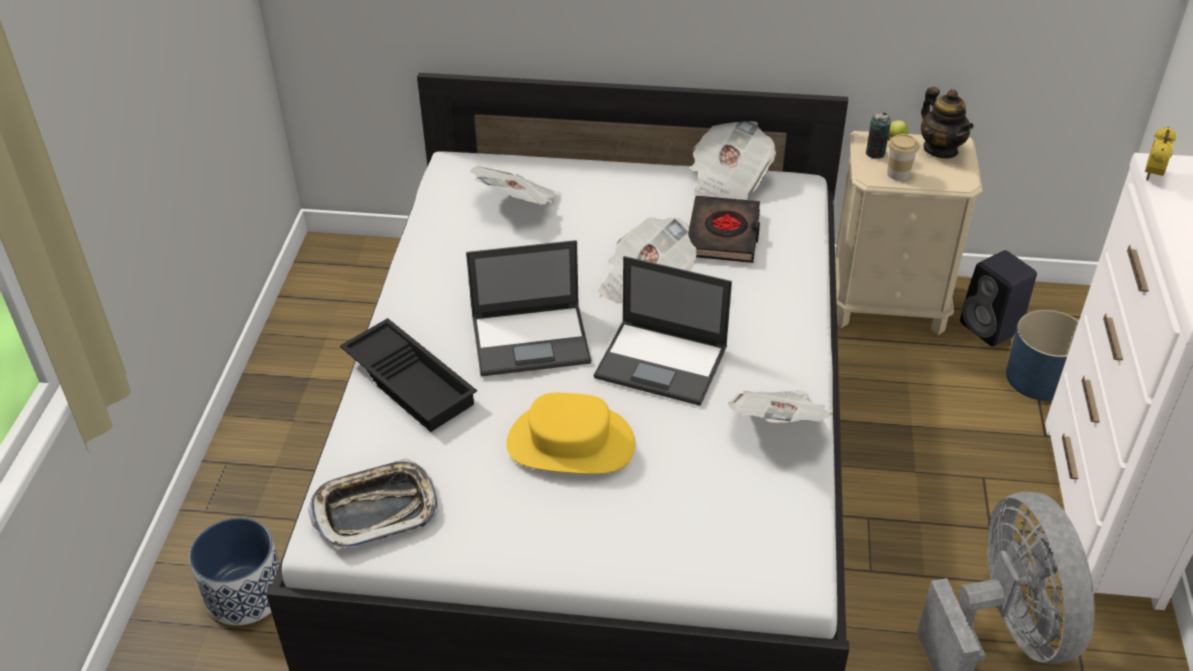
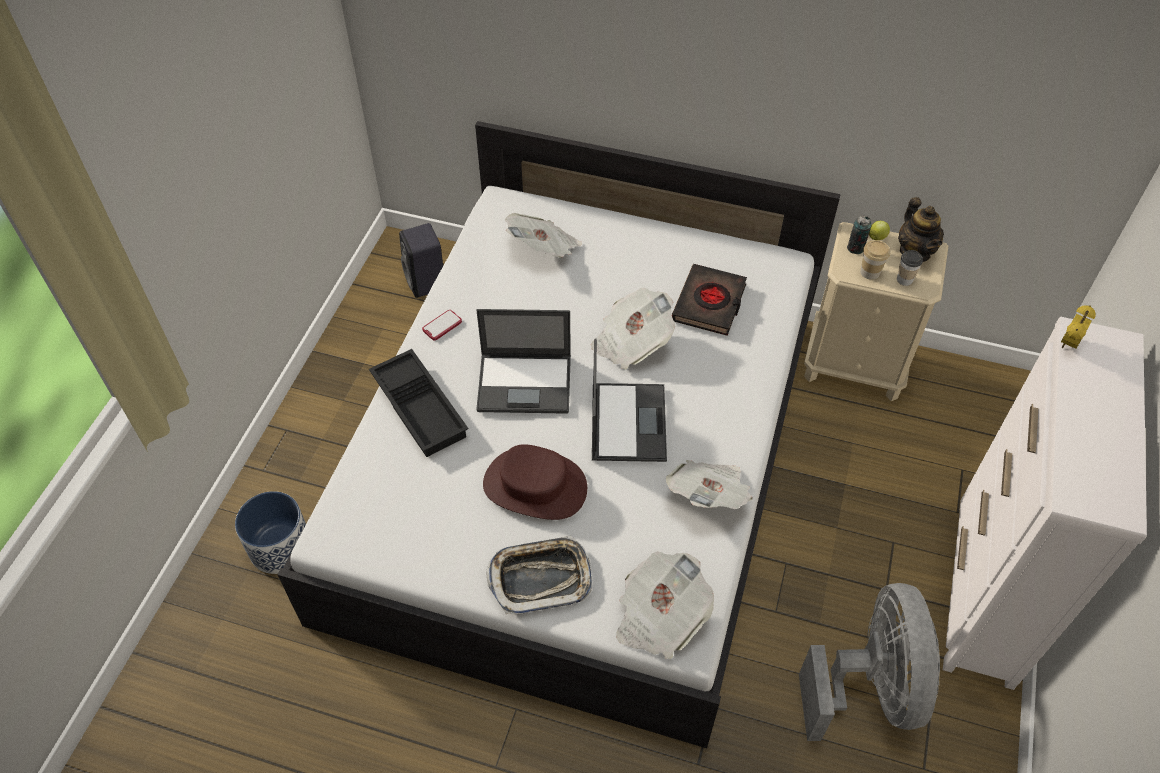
camera: 10 degrees right, 10 degrees up
(375, 510) = (369, 521): tray -> tray (540, 578)
(416, 295) = (442, 326): none -> phone
(570, 444) = (534, 487): yellow hat -> brown hat
(663, 362) = (628, 421): laptop -> laptop turned 120 degrees counterclockwise
(727, 181) = (726, 249): newspaper -> newspaper (659, 616)
(938, 176) = (904, 279): none -> cup
(992, 328) = (939, 402): black speaker -> black speaker (427, 282)
(1038, 378) = (967, 456): blue planter -> none

